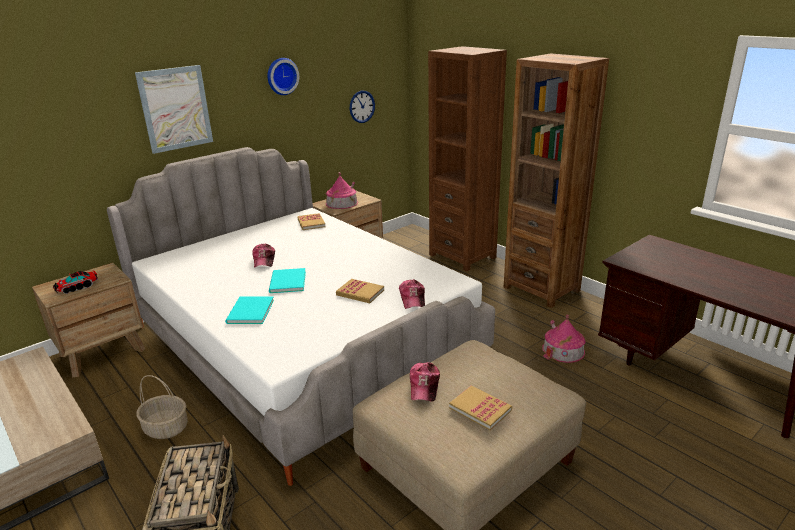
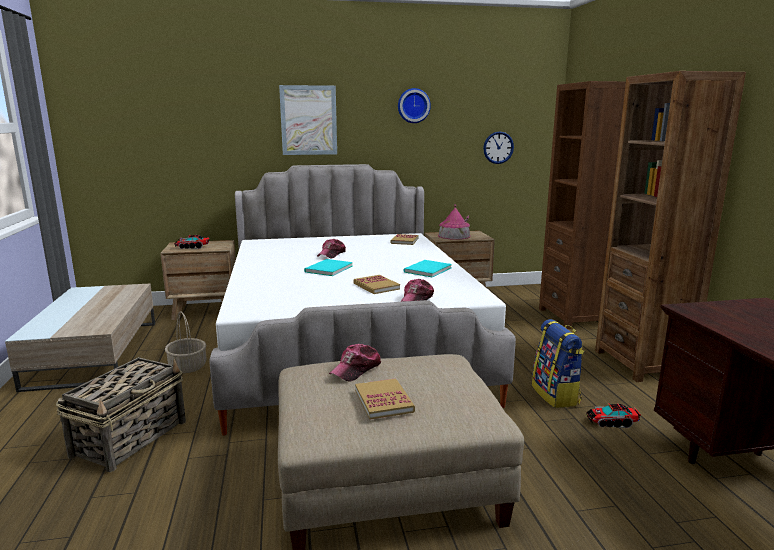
camera: 30 degrees right, 10 degrees down
(249, 312) = (271, 279): turquoise book -> turquoise book (426, 270)
(511, 339) = (556, 395): none -> backpack
(563, 350) = (611, 423): toy house -> toy truck

